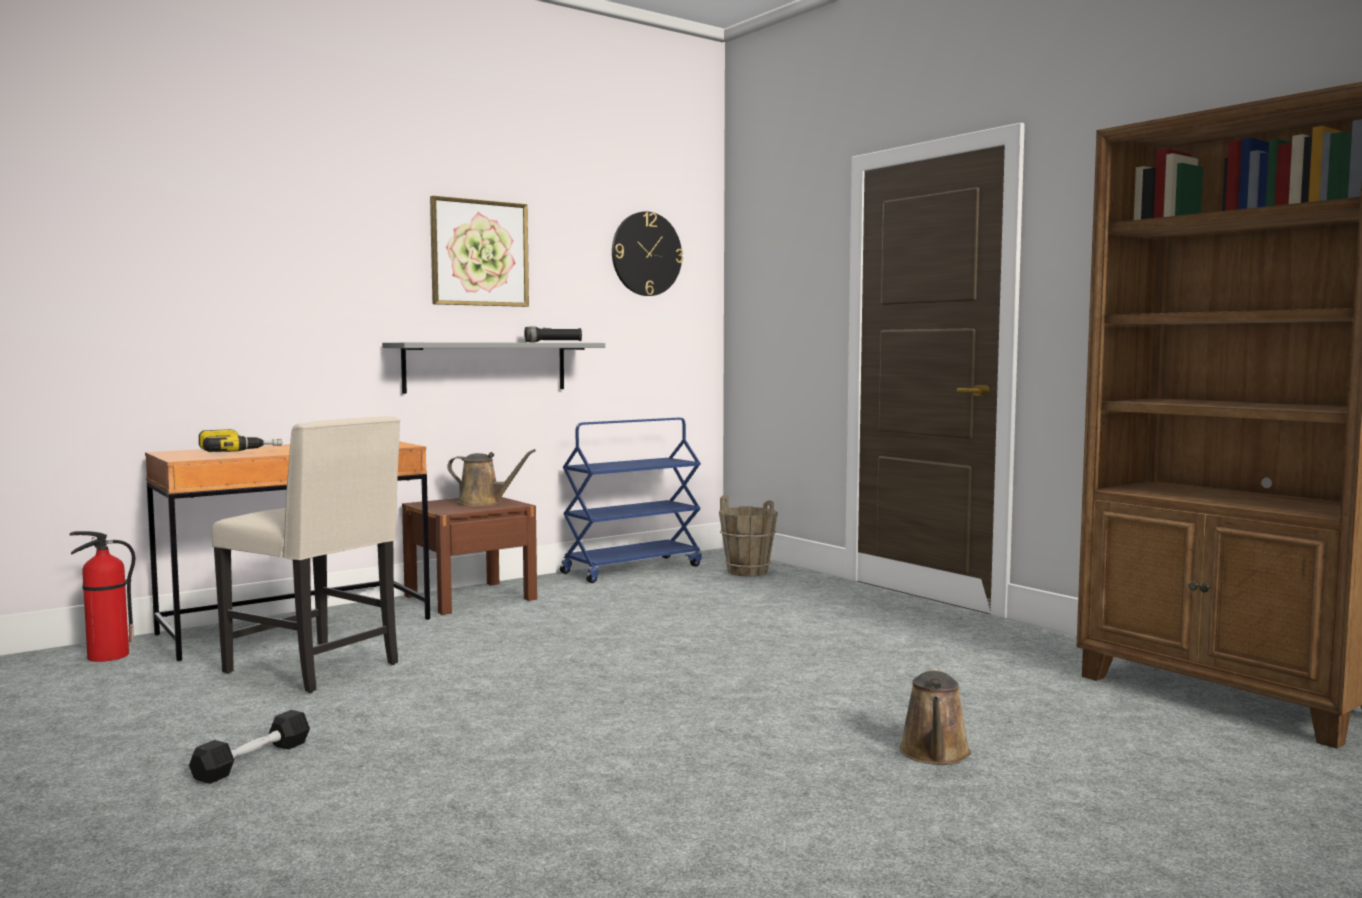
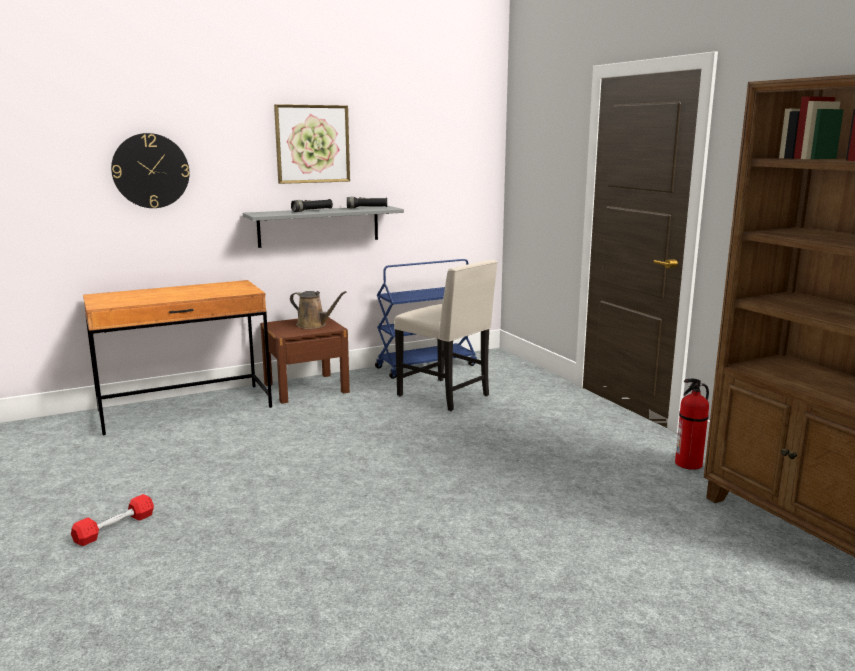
camera: 10 degrees right, 10 degrees up
(107, 656) = (63, 428): fire extinguisher -> fire extinguisher (688, 464)
(238, 451) = (139, 296): power drill -> none
(253, 760) = (115, 528): black dumbbell -> red dumbbell
(317, 668) = (184, 448): beige chair -> beige chair (446, 395)
(481, 342) = (312, 210): none -> black flashlight
(646, 254) = (442, 136): wall clock -> wall clock (150, 171)
(747, 572) = (506, 373): brown bucket -> none
(935, 754) = (559, 566): brown watering can -> none

